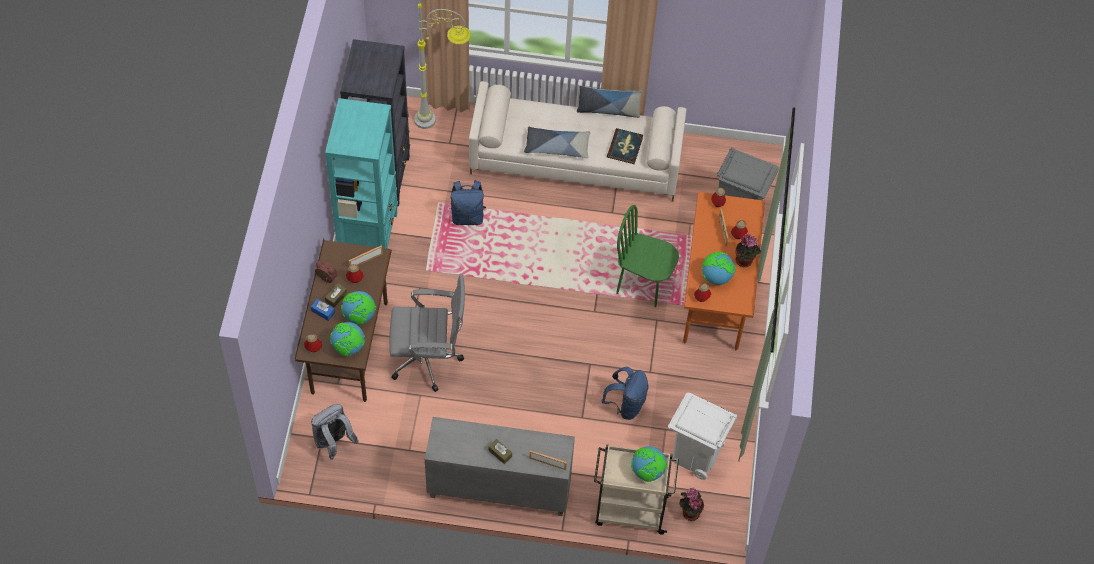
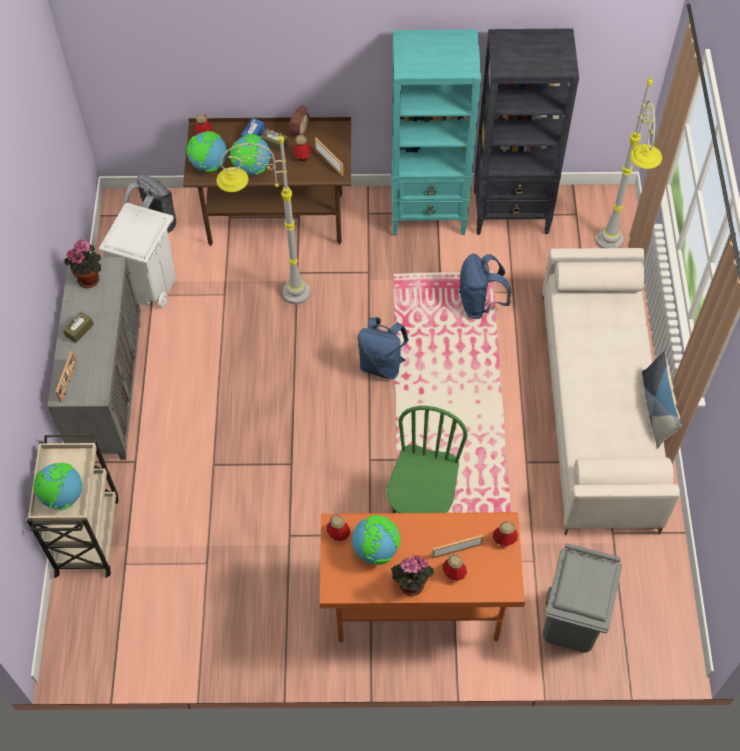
camera: 85 degrees right, 0 degrees up
(429, 359) = (272, 296): grey office chair -> grey floor lamp
(557, 146) = (578, 356): pillow -> none
(625, 147) = (600, 436): book -> none
(626, 405) = (237, 512): blue backpack -> blue backpack (382, 365)
(689, 512) = (89, 605): potted plant -> potted plant (90, 278)
(695, 455) = (172, 604): white trash can -> white trash can (149, 285)

